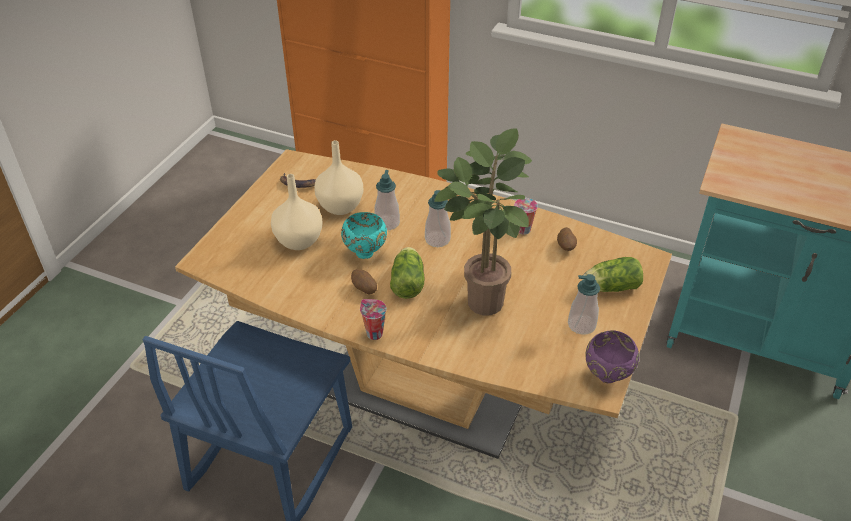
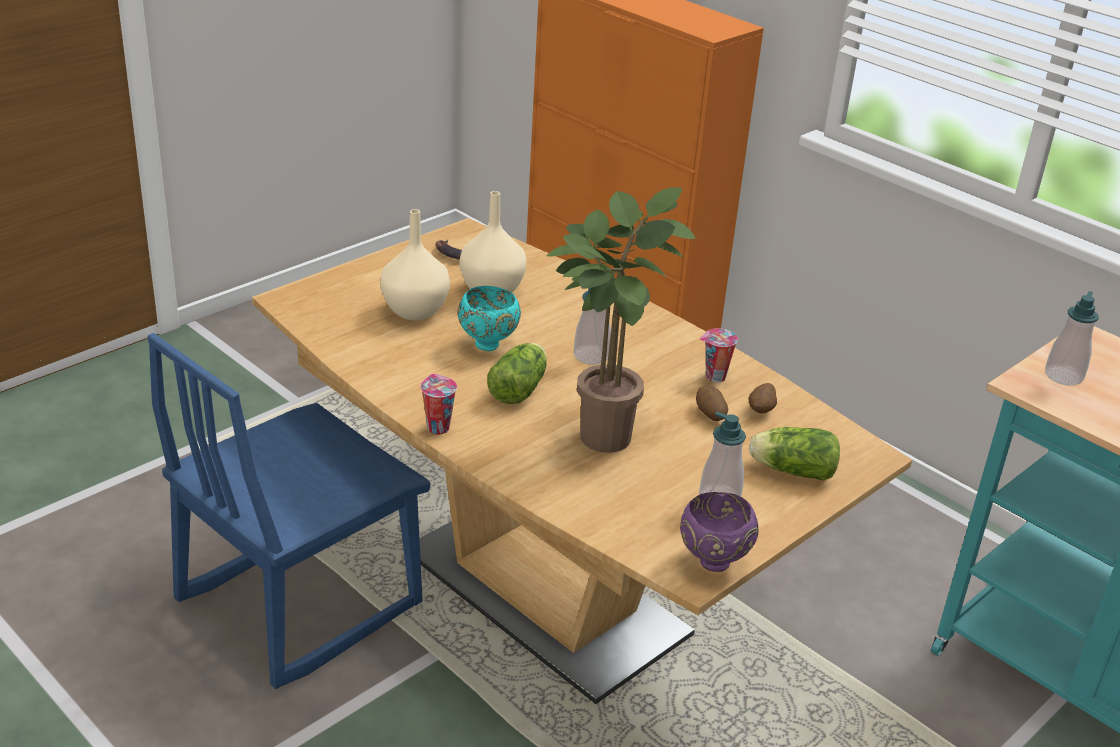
camera: 20 degrees right, 10 degrees down
(364, 289) = (459, 380): potato -> potato (710, 415)
(387, 223) = (538, 322): soap dispenser -> soap dispenser (1063, 376)

